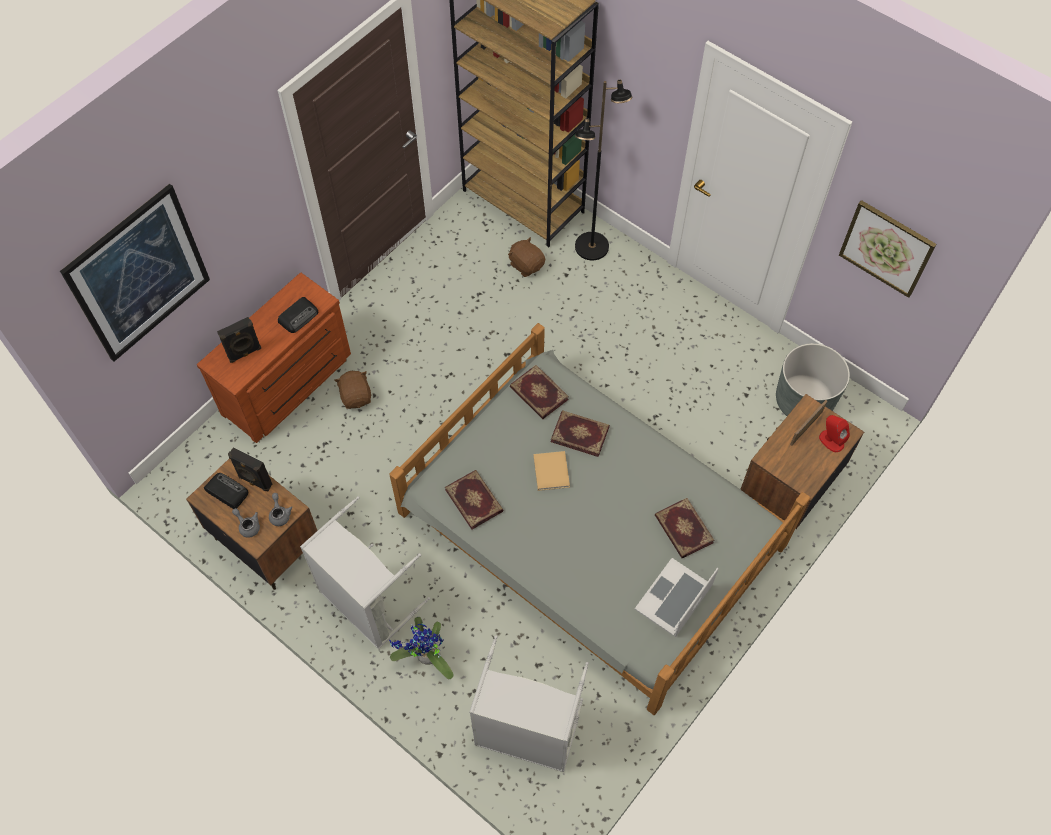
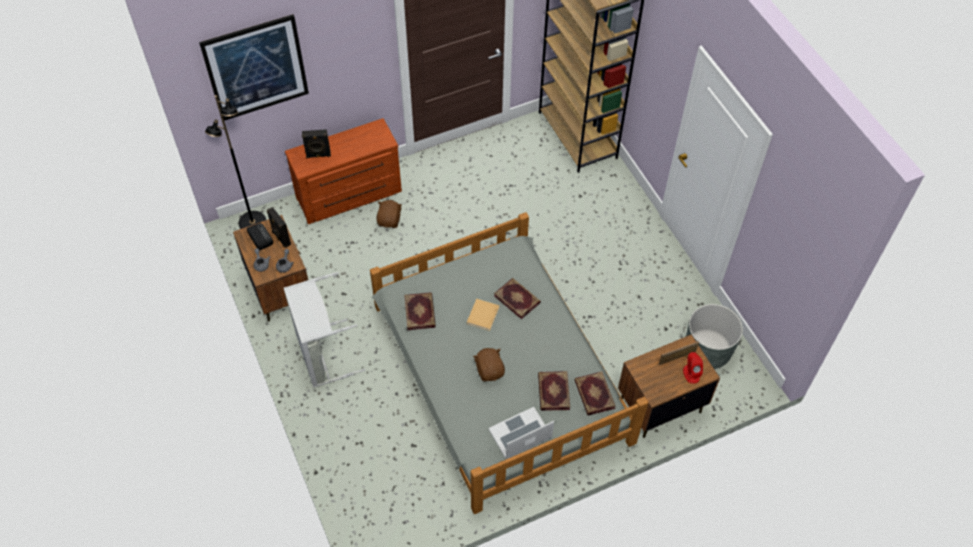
camera: 25 degrees right, 5 degrees down
(299, 316) = (366, 145): radio -> none
(426, 656) = (341, 406): potted plant -> none
(526, 265) = (555, 178): brown plush toy -> brown plush toy (489, 370)
(526, 734) = (379, 486): grey laundry basket -> none
(538, 394) = (503, 261): book -> book (593, 394)
(592, 247) = (609, 184): black floor lamp -> black floor lamp (252, 223)
(886, 248) = (782, 243): picture -> none

